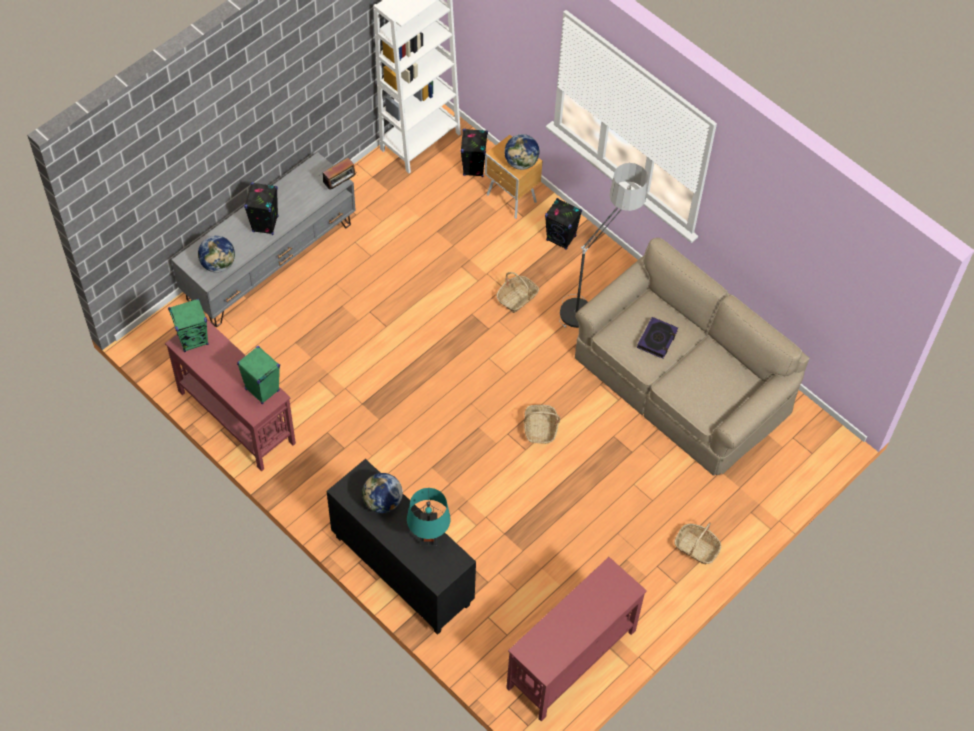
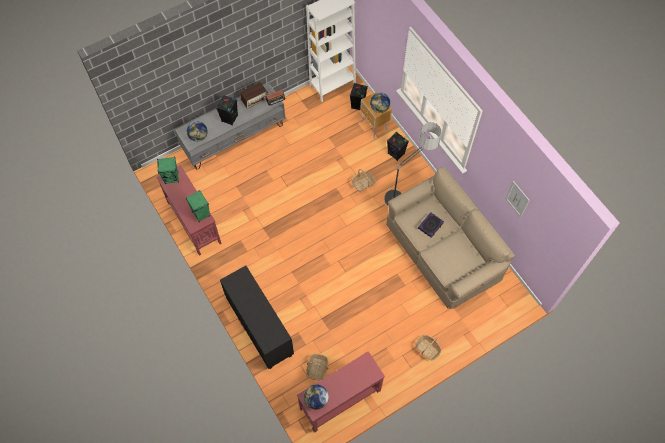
camera: 15 degrees right, 5 degrees up
(300, 183) = (255, 98): none -> radio
(382, 502) = (248, 292): globe -> globe (316, 400)
(428, 538) = (268, 319): turquoise table lamp -> none
(540, 428) = (356, 261): basket -> basket (317, 368)
(798, 259) = (517, 199): none -> picture

